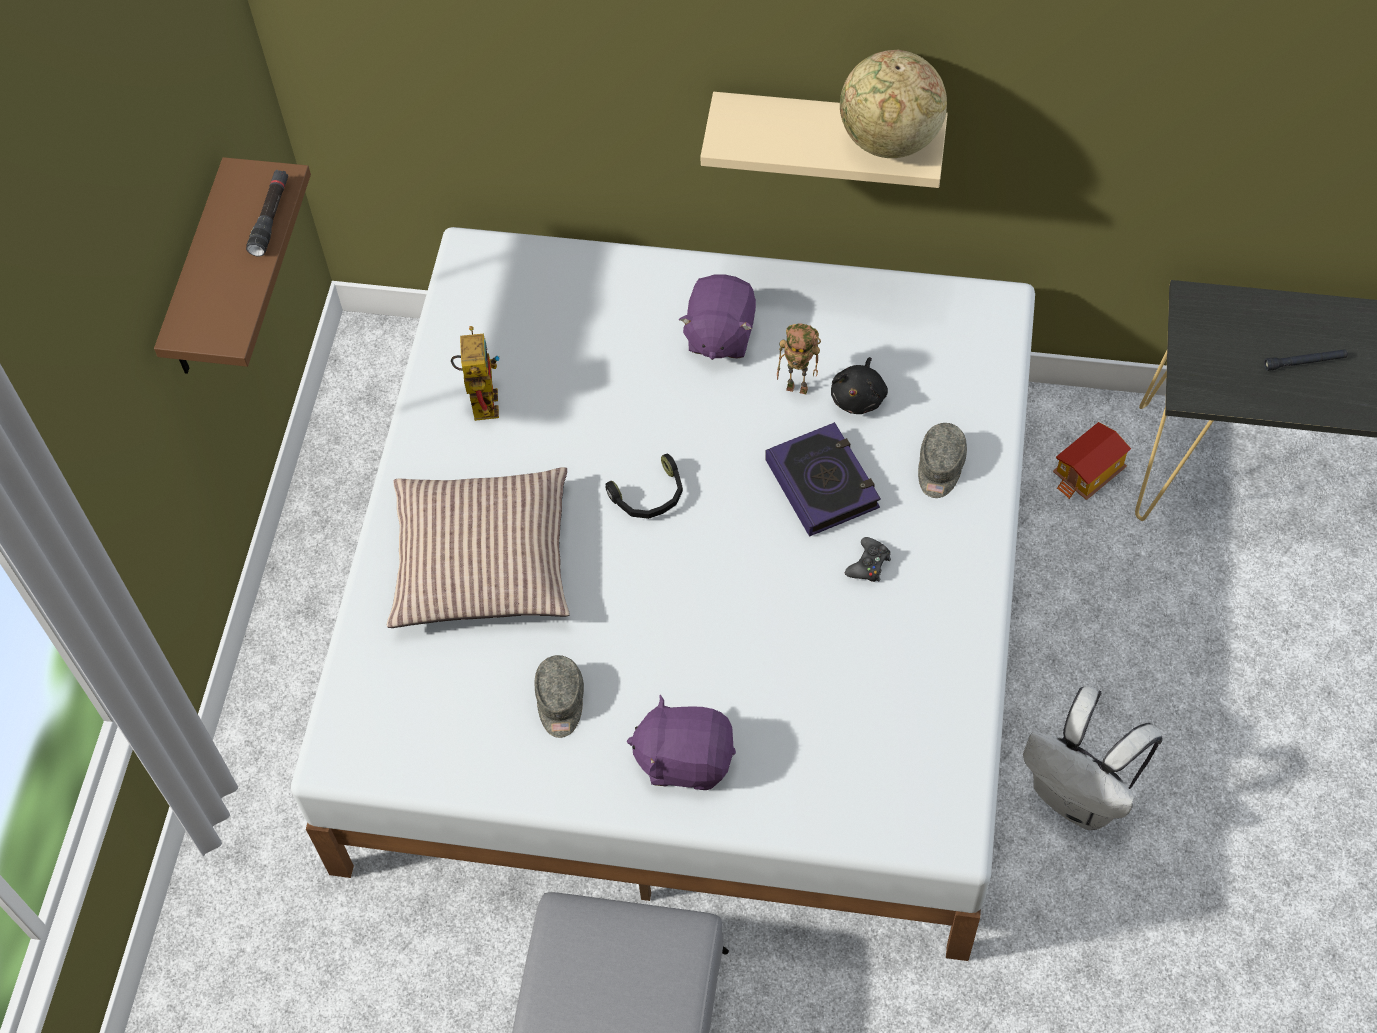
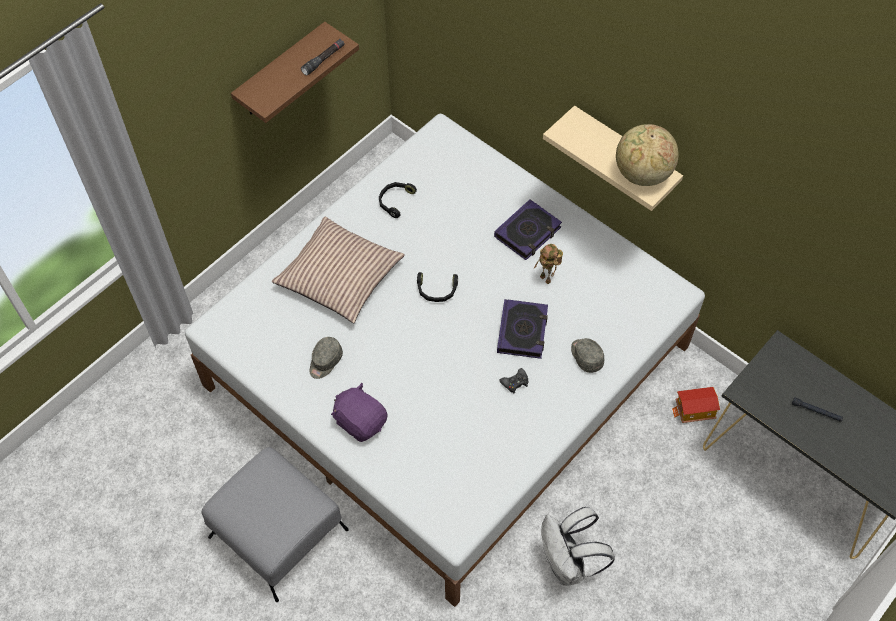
camera: 30 degrees right, 0 degrees up
(481, 397) = (395, 201): toy robot -> black headphones
(719, 335) = (528, 232): purple plush toy -> book
(859, 397) = (572, 300): black plush toy -> none
(940, 468) = (586, 356): grey cap -> grey cap turned 105 degrees clockwise

